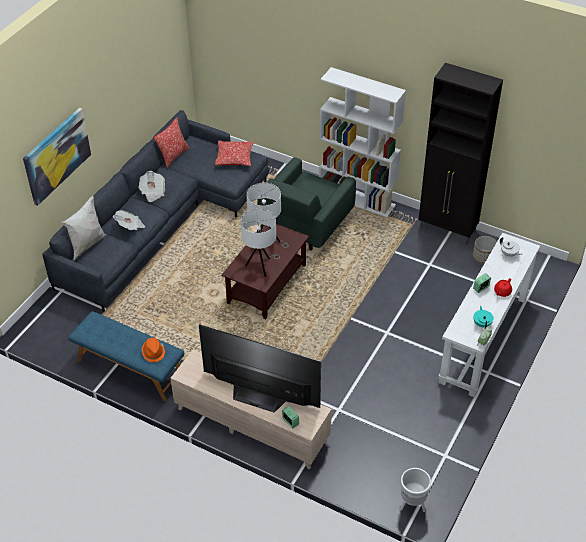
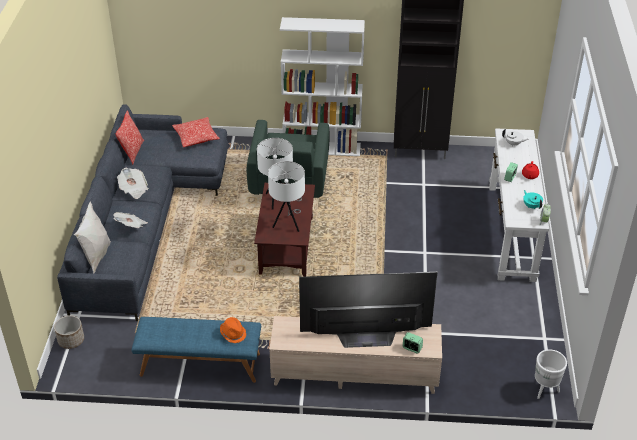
camera: 25 degrees left, 5 degrees down
(57, 155) = (51, 163): picture -> none
(483, 257) = (465, 164): planter -> planter (71, 340)

